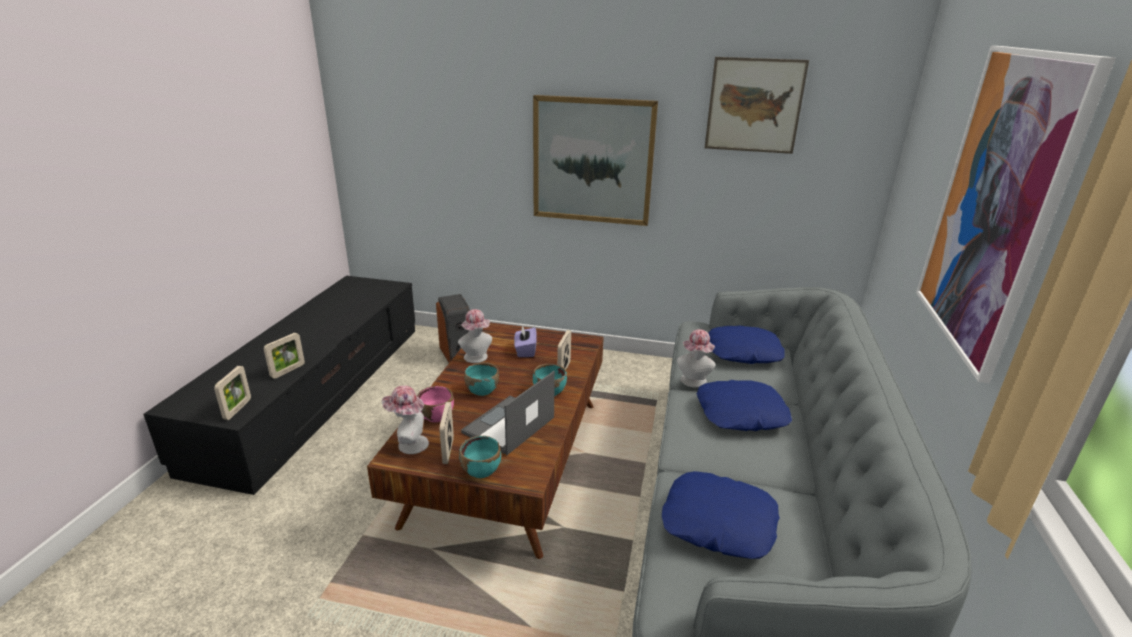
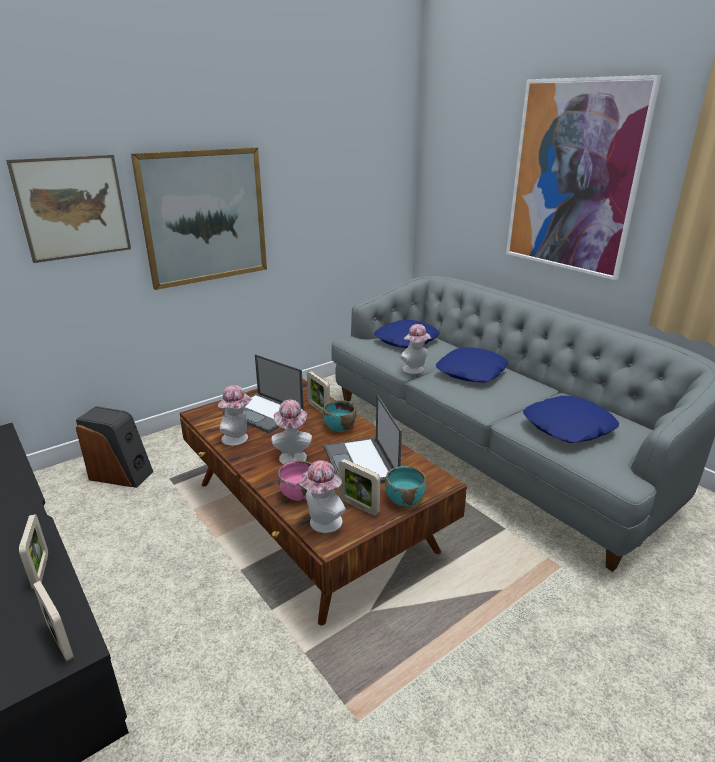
camera: 50 degrees left, 0 degrees up
(482, 390) = (292, 455): turquoise bowl -> hat
(525, 351) = (264, 413): purple tissue box -> laptop
(754, 105) = (328, 144): picture -> picture (73, 208)

